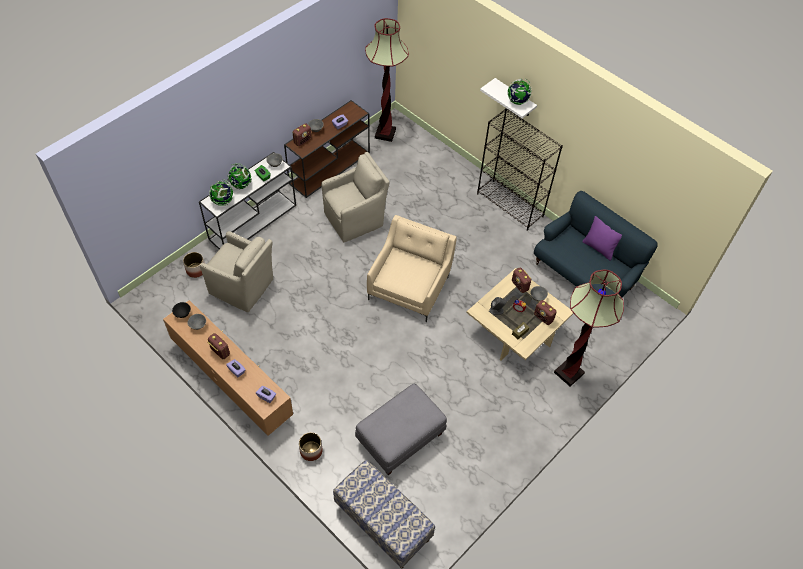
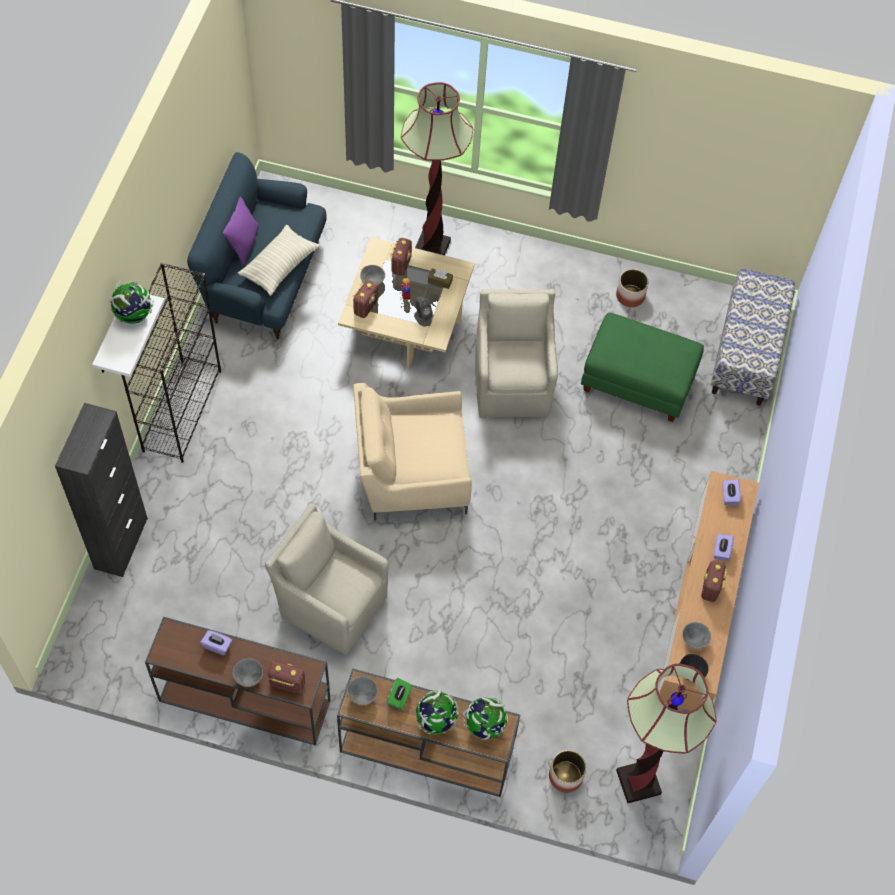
camera: 120 degrees left, 5 degrees up
(243, 288) = (552, 688): beige armchair -> beige armchair (512, 383)
(253, 221) = (424, 751): white console table -> brown console table
(311, 451) = (721, 466): planter -> planter (630, 296)
(385, 133) = (116, 655): floor lamp -> floor lamp (638, 782)
(400, 438) = (638, 381): grey ottoman -> green ottoman
(443, 155) = (121, 543): none -> black cabinet
(573, 258) = (279, 266): none -> pillow

